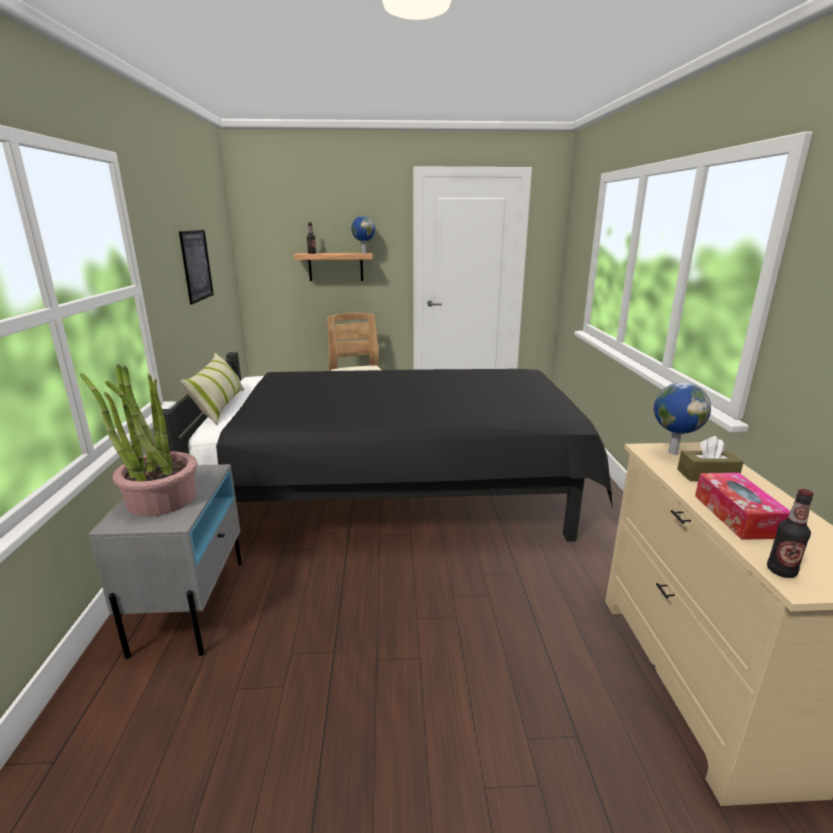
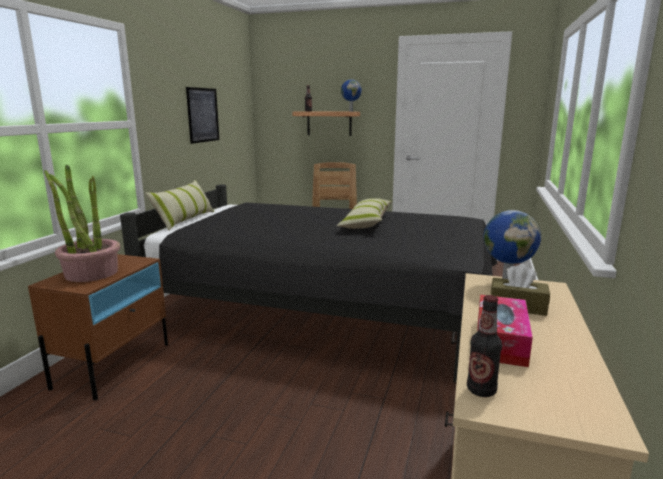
camera: 20 degrees right, 5 degrees down
(191, 604) = (114, 365): grey nightstand -> brown nightstand
(439, 388) = (366, 223): none -> pillow

